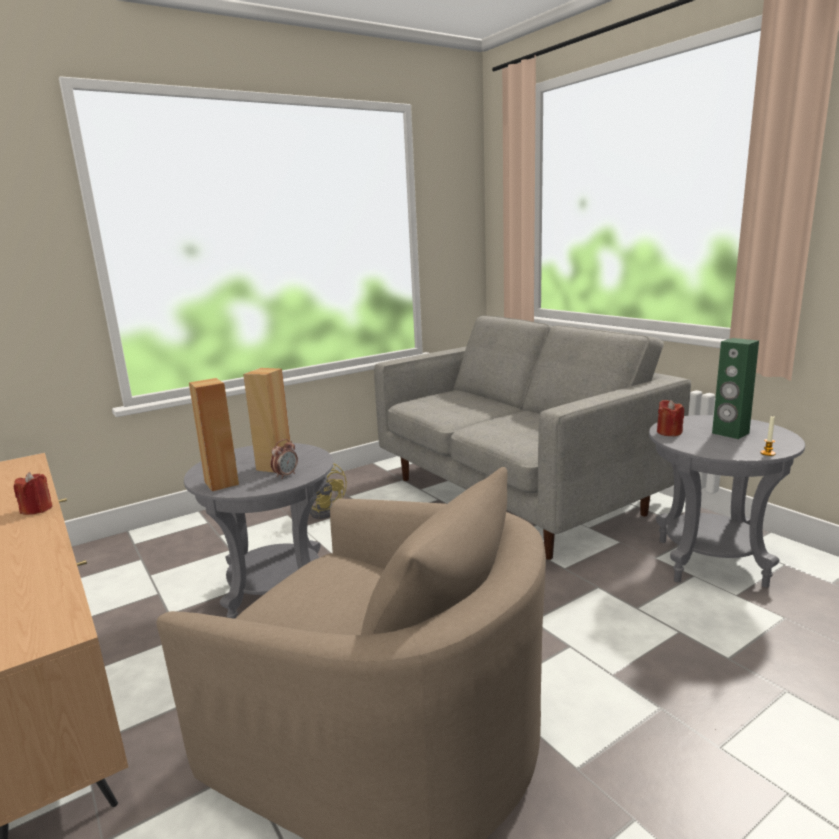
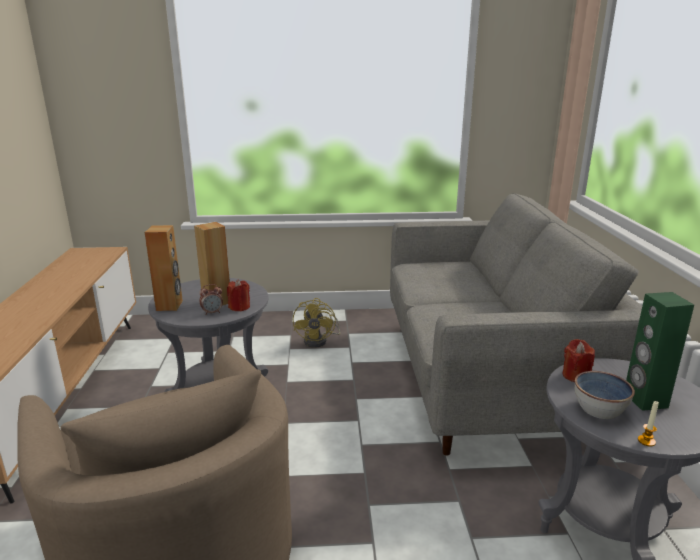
camera: 30 degrees right, 5 degrees up
(37, 509) = (69, 291): red candle -> red candle (239, 307)
(715, 446) = (599, 409): none -> bowl

